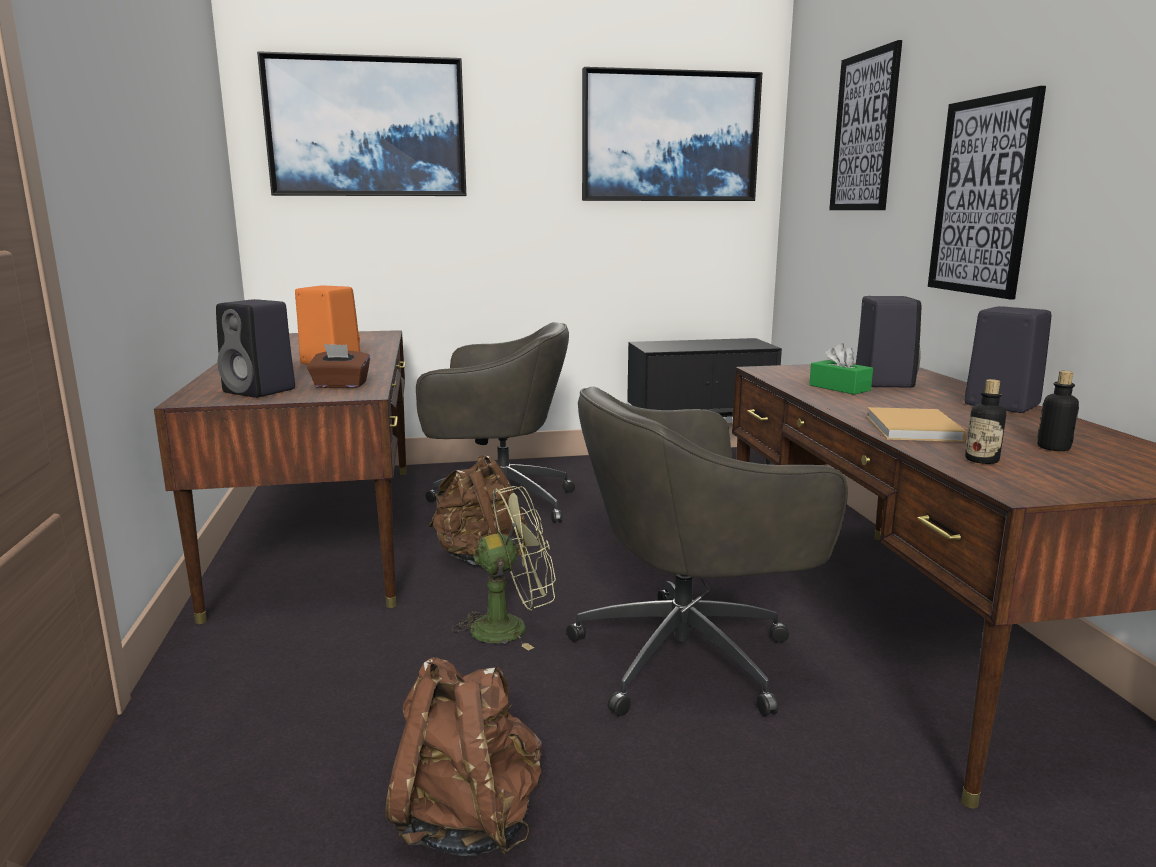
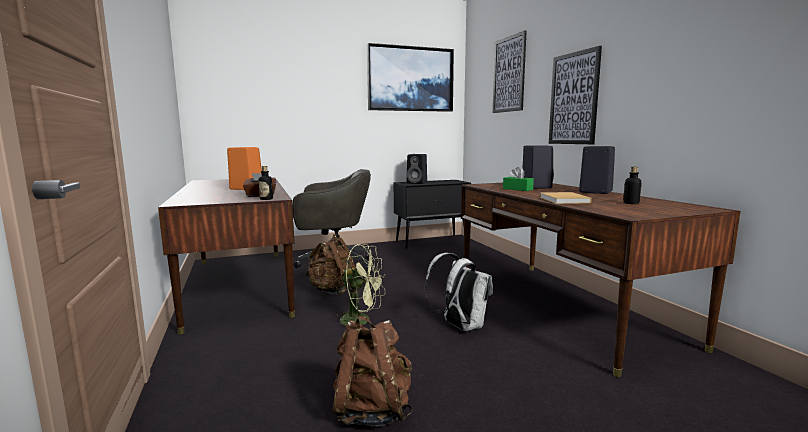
camera: 10 degrees left, 5 degrees down
(261, 391) = (217, 199): black speaker -> black speaker (417, 183)
(367, 127) = (254, 70): picture -> none
(510, 627) = (362, 321): green fan -> green fan turned 45 degrees clockwise
(689, 656) = (460, 326): grey office chair -> white backpack
(981, 460) = (604, 208): bottle -> bottle (266, 199)

